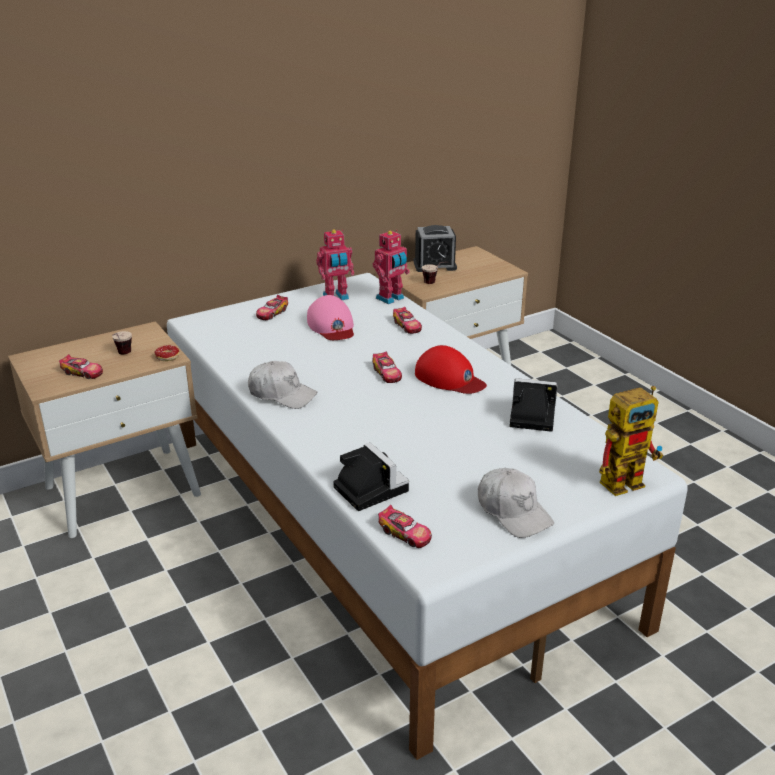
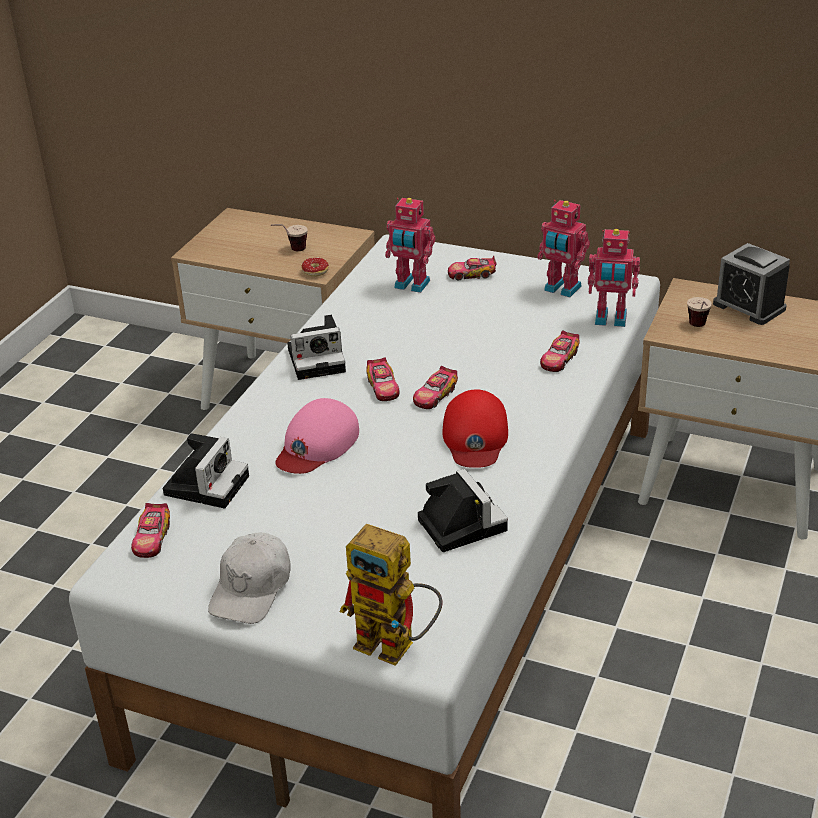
camera: 55 degrees right, 5 degrees up
(83, 373) = (240, 251): toy car -> toy car (383, 387)
(249, 334) = (411, 285): none -> toy robot
(282, 394) = (319, 359): white cap -> camera
(332, 326) = (493, 317): pink cap -> pink cap (317, 444)

